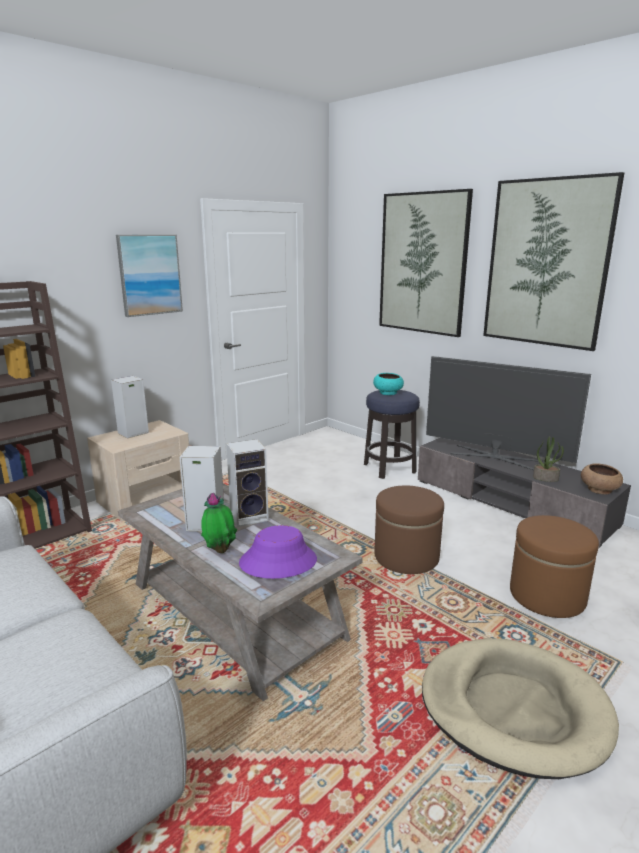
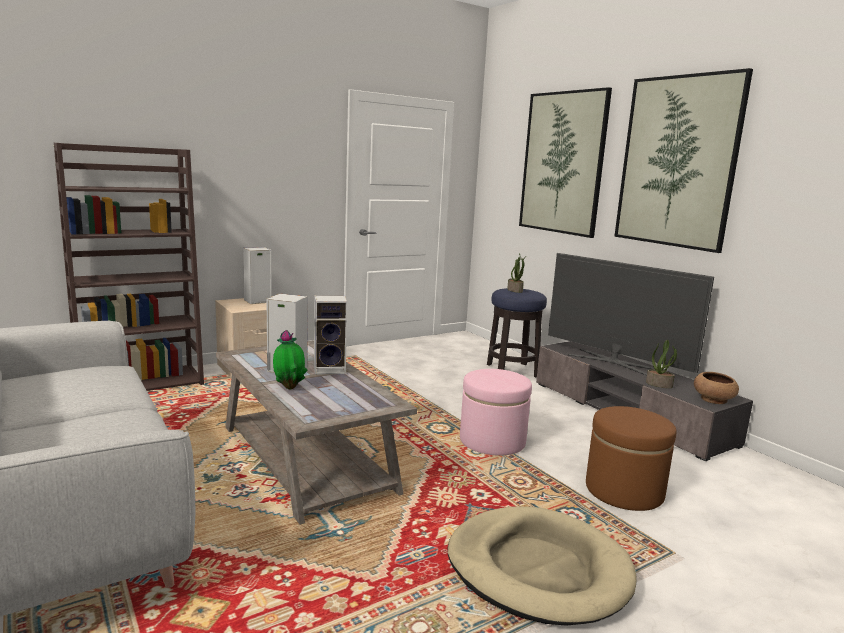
camera: 10 degrees right, 5 degrees down
(149, 275) = (291, 155): picture -> none
(278, 561) = (337, 401): purple hat -> none
(388, 393) = (515, 290): turquoise bowl -> potted plant
(406, 556) = (492, 441): brown ottoman -> pink ottoman

